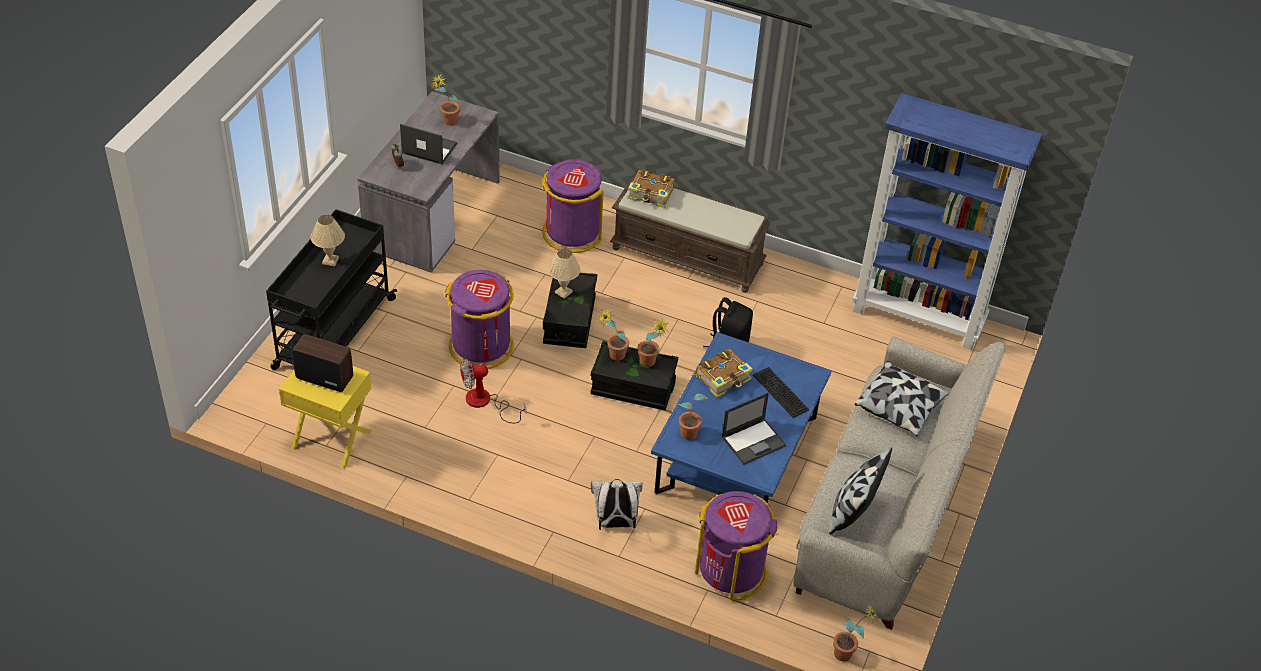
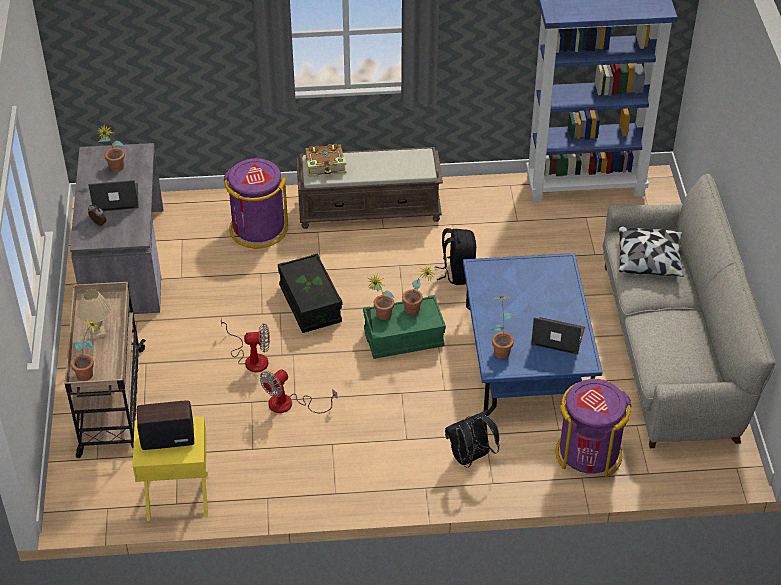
camera: 25 degrees left, 0 degrees up
(333, 334) = (111, 403): black cart -> beige cart
(481, 346) = (251, 358): purple trash can -> fan
(563, 292) = (300, 280): beige table lamp -> none
(615, 523) = (470, 457): white backpack -> black backpack
(633, 387) = (404, 338): black storage box -> green storage box
(724, 378) = (496, 295): book -> none
(754, 441) = (557, 336): laptop -> laptop turned 105 degrees counterclockwise
(779, 392) = (548, 288): keyboard -> none
(848, 654) = (723, 477): potted plant -> potted plant (90, 373)
(853, 511) = (674, 358): pillow -> none

